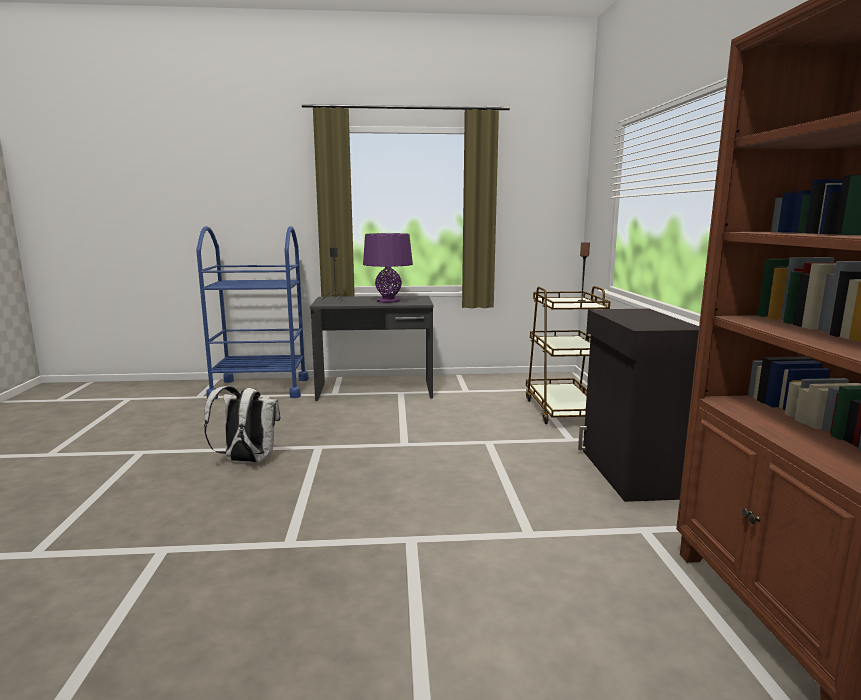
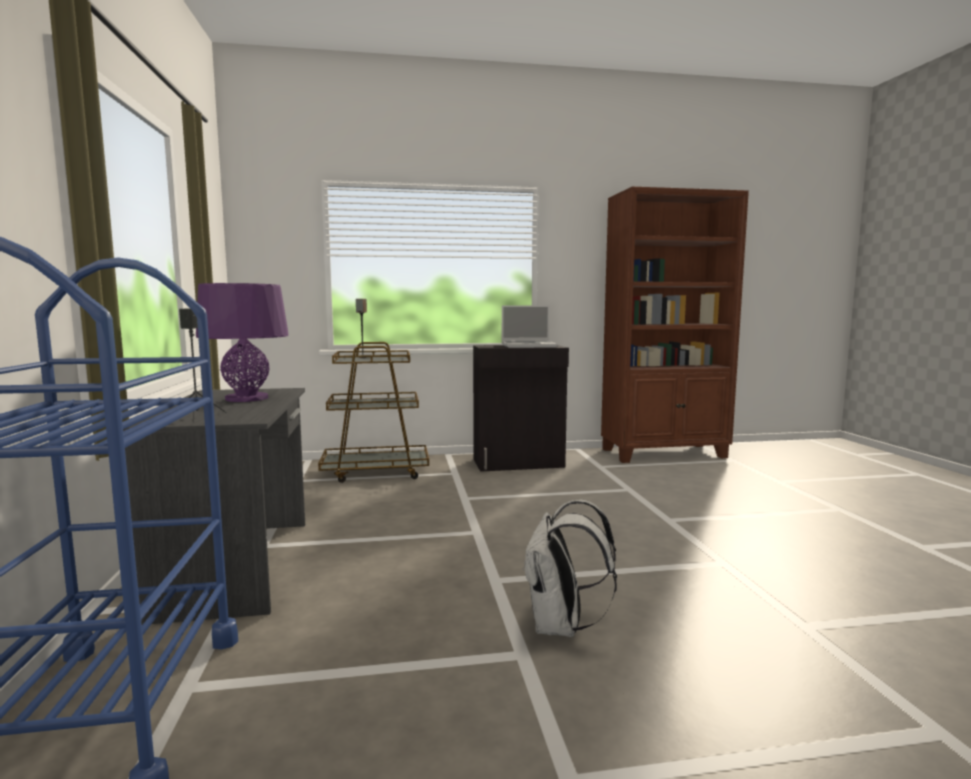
camera: 95 degrees left, 5 degrees down
(645, 320) = (529, 346): none -> laptop

